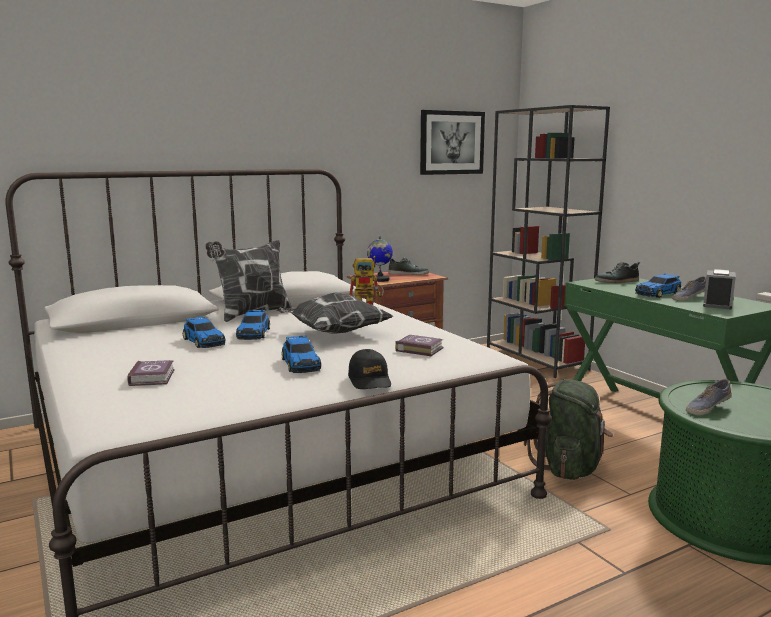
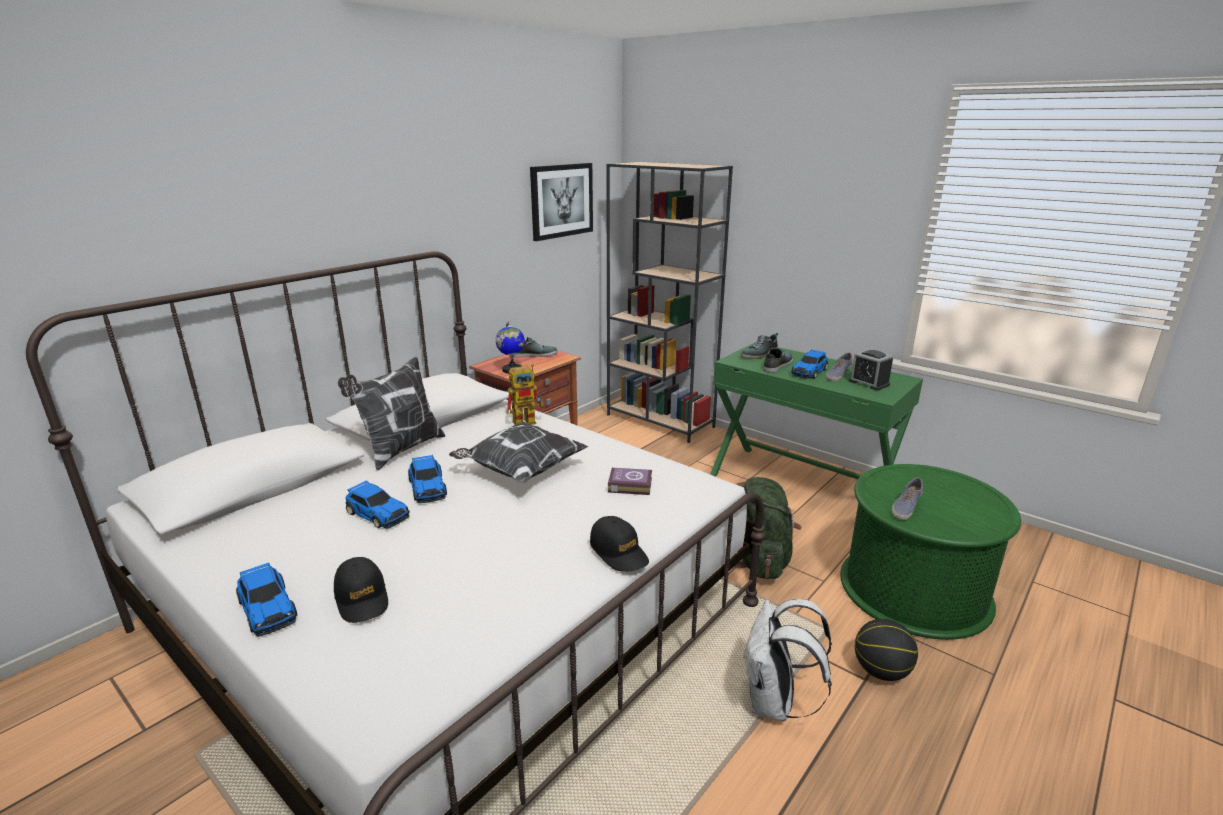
camera: 20 degrees left, 10 degrees up
(153, 377) = (362, 598): book -> black cap
(301, 364) = (523, 536): toy car -> toy car (268, 608)
(513, 569) = (774, 703): none -> white backpack
(628, 288) = (777, 365): none -> shoe
(647, 570) = (881, 671): none -> basketball
(717, 304) = (869, 383): alarm clock -> alarm clock turned 135 degrees clockwise

